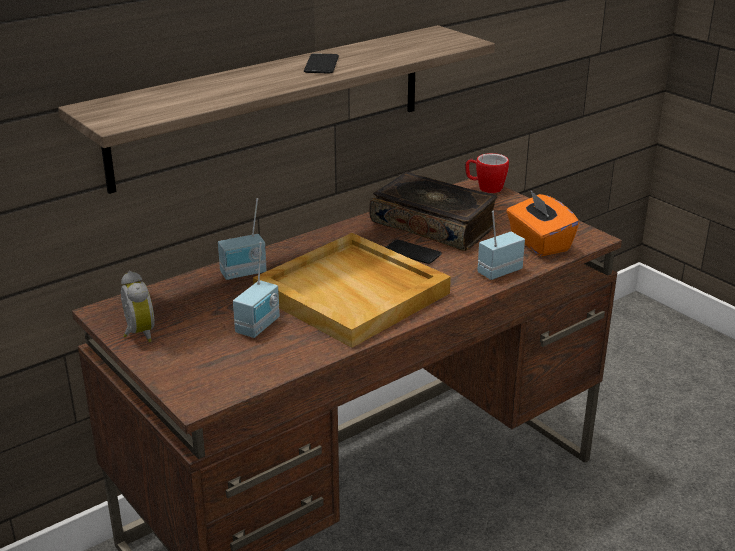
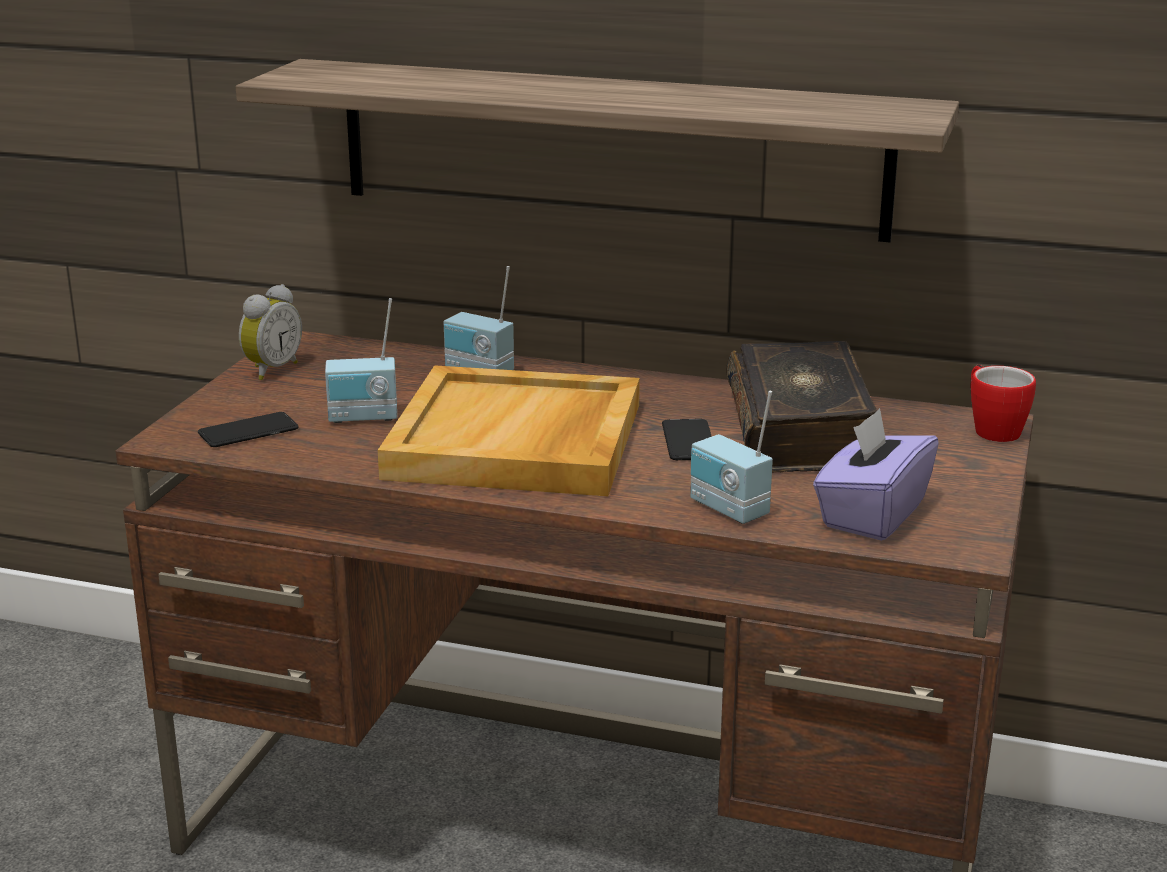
camera: 55 degrees right, 5 degrees down
(321, 65) = (638, 94): phone -> phone (248, 431)
(498, 271) = (727, 510): radio -> radio turned 150 degrees counterclockwise
(539, 243) = (871, 514): orange tissue box -> purple tissue box

